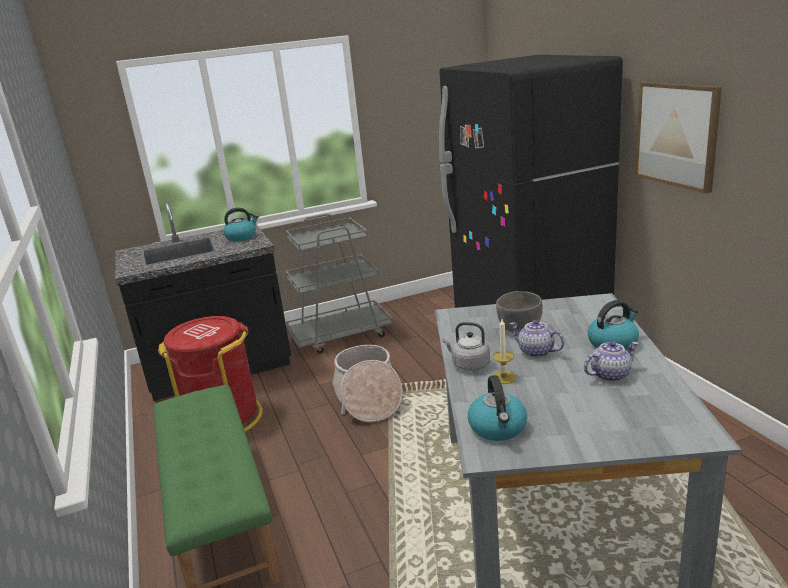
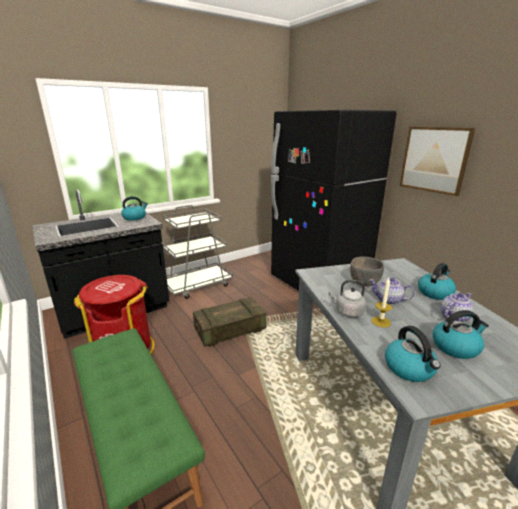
camera: 15 degrees left, 0 degrees up
(368, 399) = (230, 330): basket -> crate
(578, 408) = (455, 347): none -> kettle

